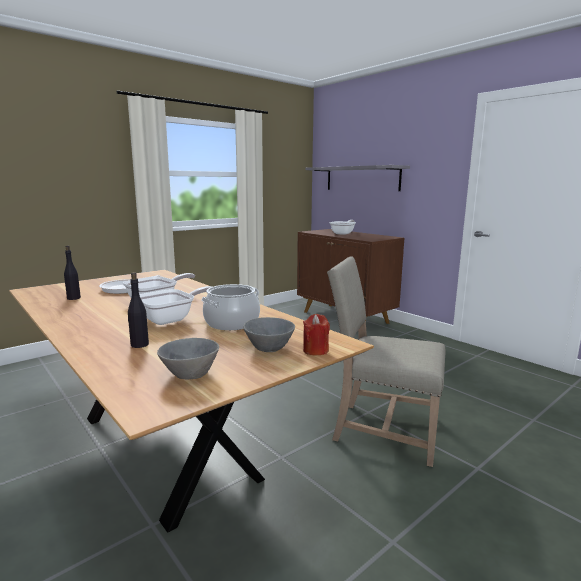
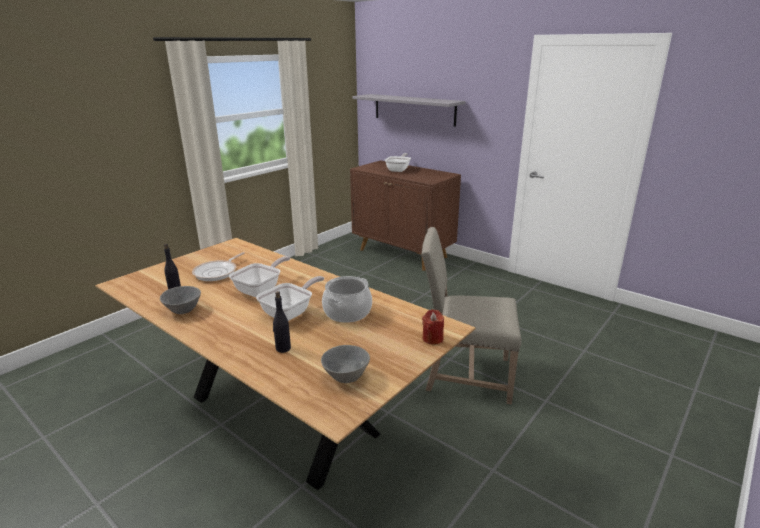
camera: 10 degrees left, 10 degrees up
(268, 349) = (394, 341): grey bowl -> grey bowl (182, 311)

